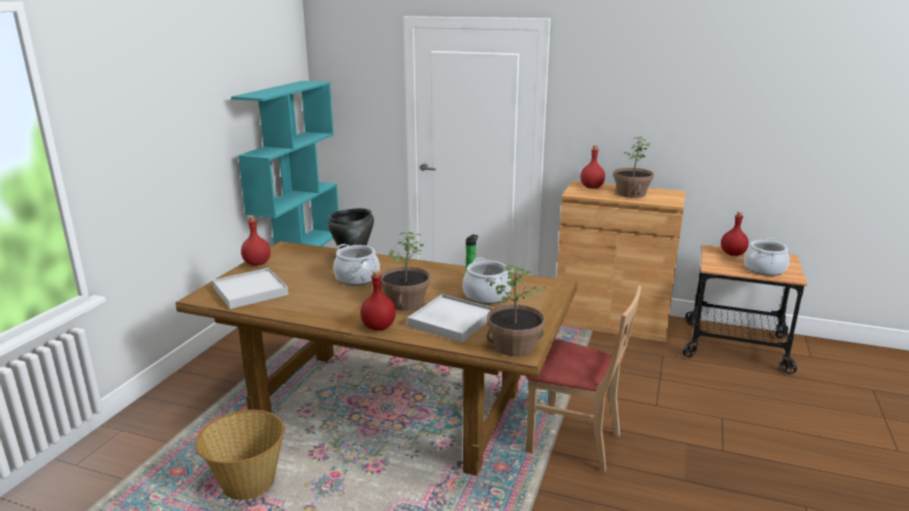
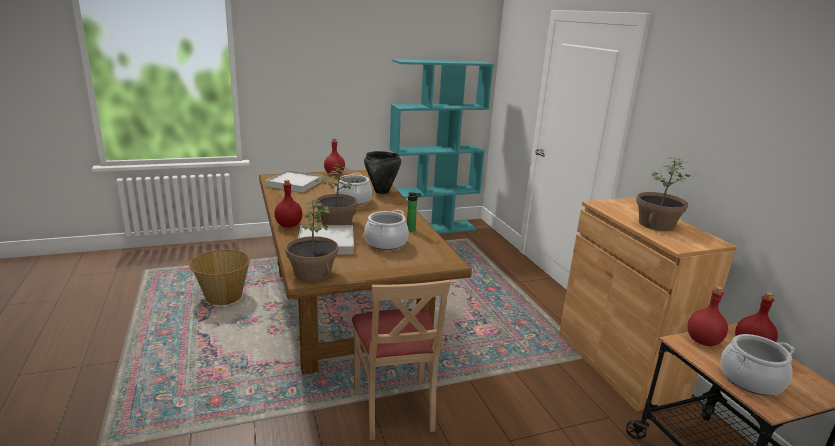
camera: 50 degrees right, 0 degrees up
(592, 187) = (633, 207): red bottle -> red bottle (703, 341)

